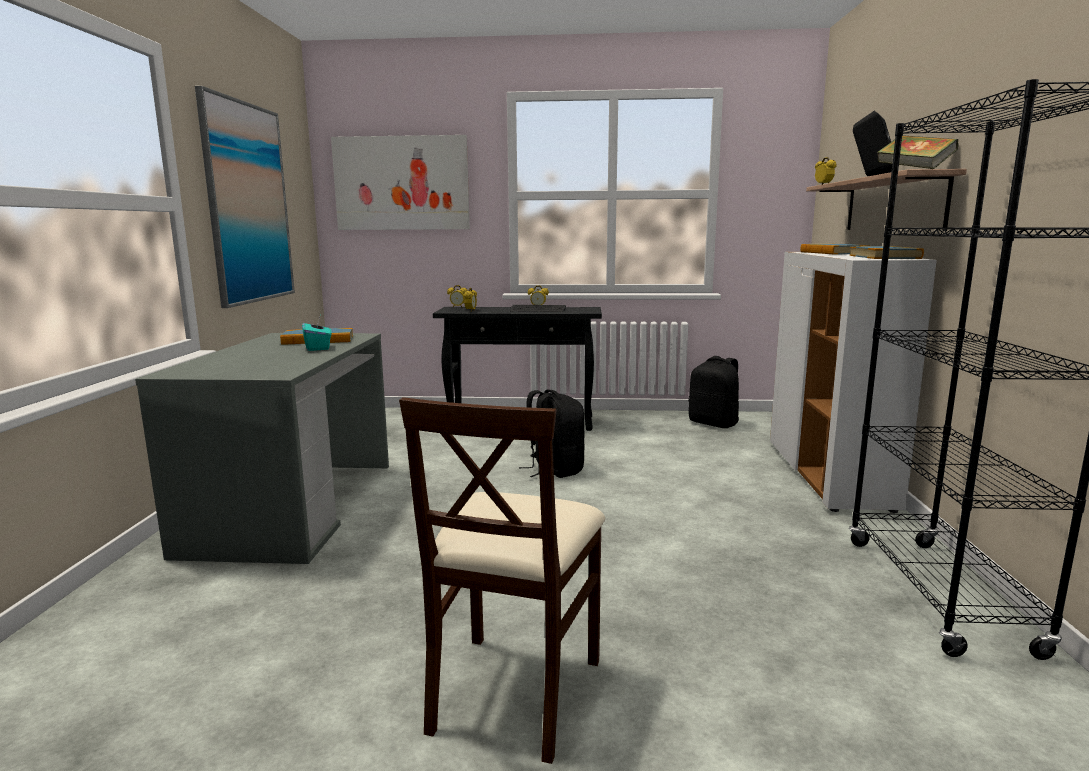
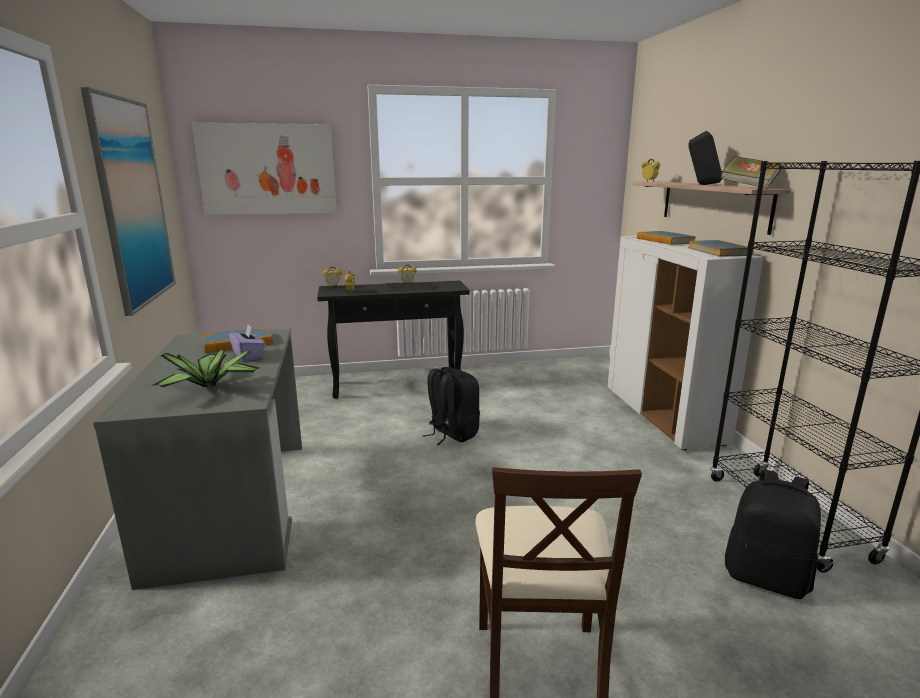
camera: 15 degrees left, 5 degrees up
(258, 364) = (211, 387): none -> potted plant
(318, 348) = (249, 355): turquoise tissue box -> purple tissue box
(714, 423) = (555, 372): black backpack -> black backpack (766, 577)

